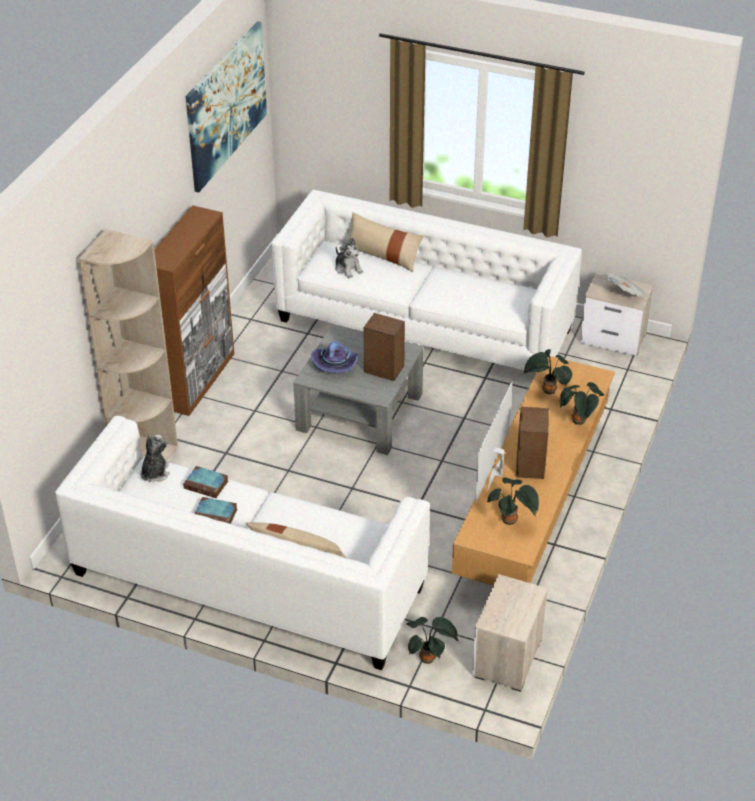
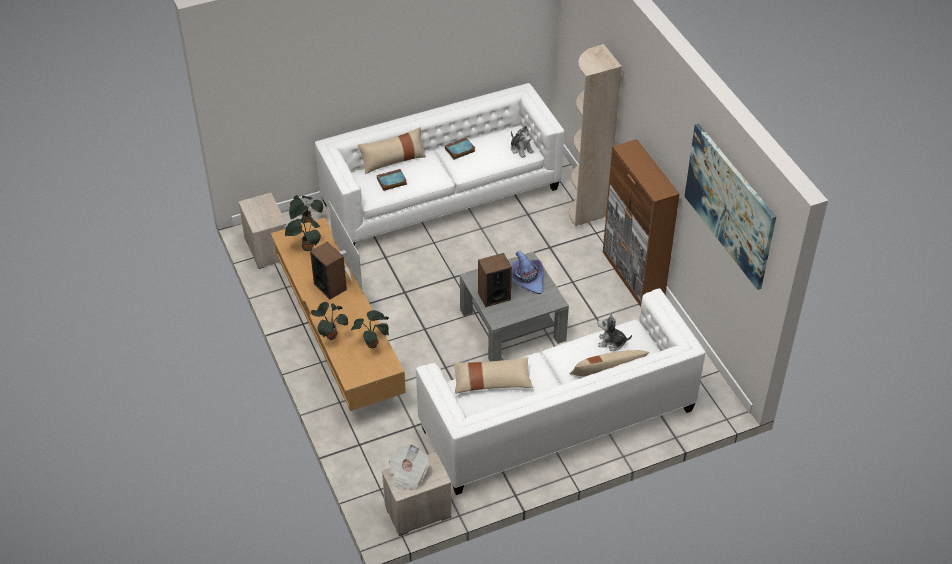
camera: 135 degrees right, 5 degrees up
(207, 485) = (486, 160): book -> book (391, 182)
(481, 302) = (492, 381): none -> beige pillow

